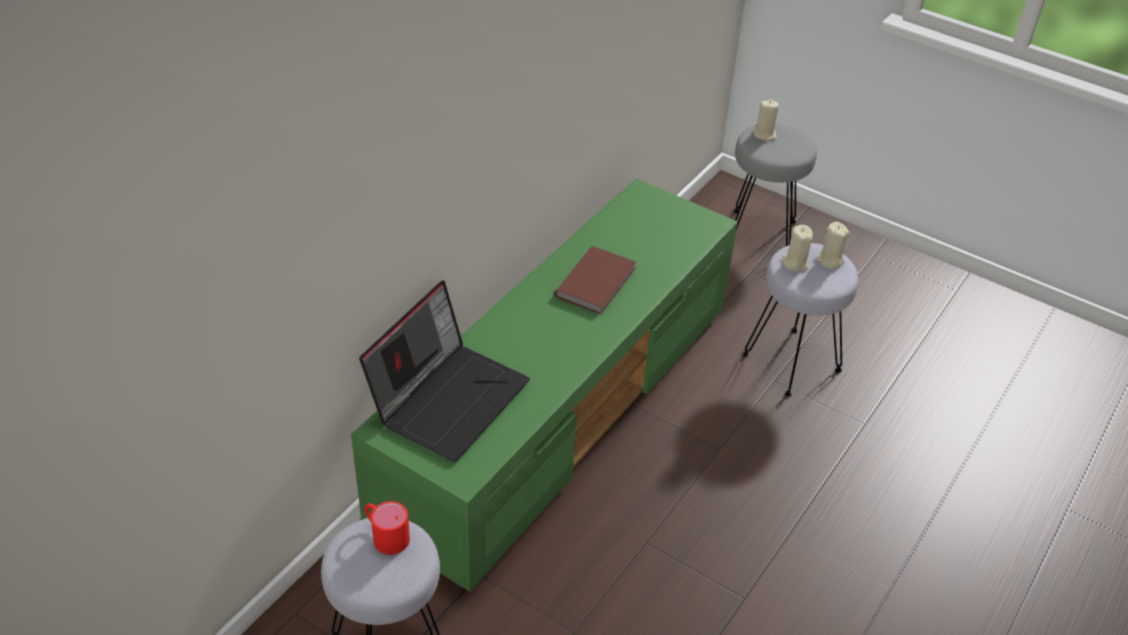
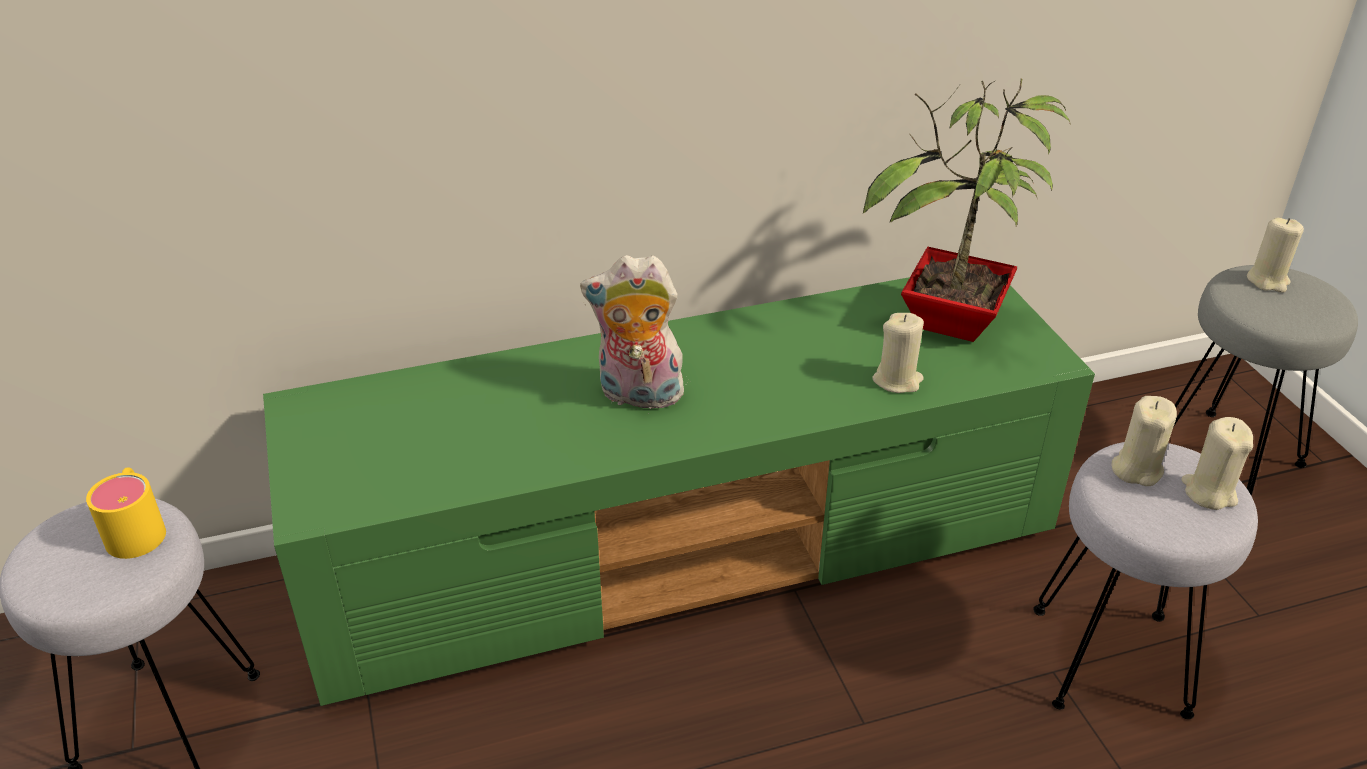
camera: 40 degrees right, 5 degrees down
(385, 535) = (137, 528): red mug -> yellow mug
(449, 398) = (418, 409): laptop -> none
(550, 334) = (638, 396): none -> plush toy
(598, 282) = (781, 363): brown book -> none
(653, 223) = (951, 325): none -> potted plant
(659, 266) = (897, 380): none -> beige candle

